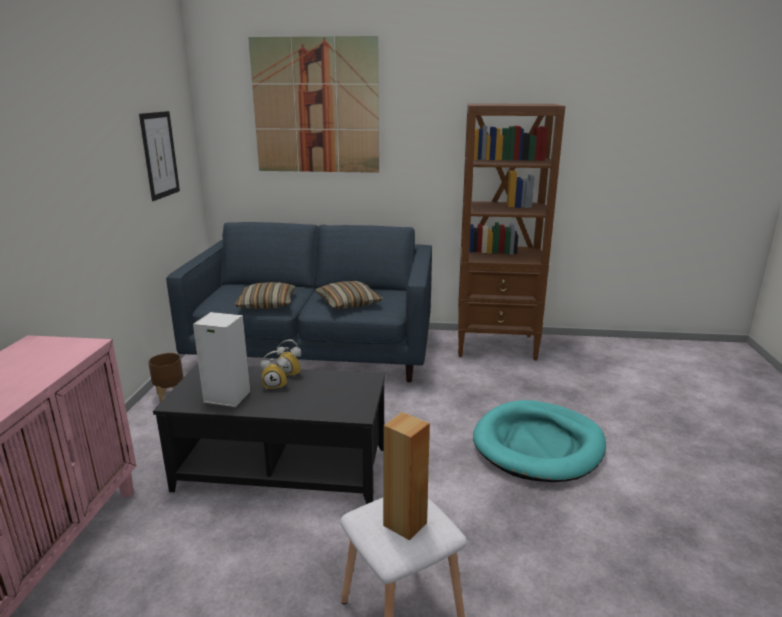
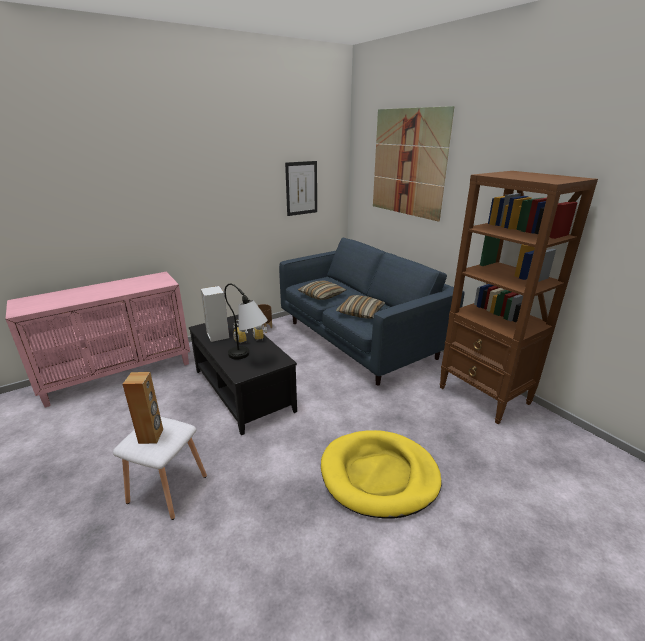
camera: 50 degrees right, 5 degrees up
(328, 396) = (249, 358): none -> table lamp
(538, 445) = (379, 475): turquoise dog bed -> yellow dog bed

